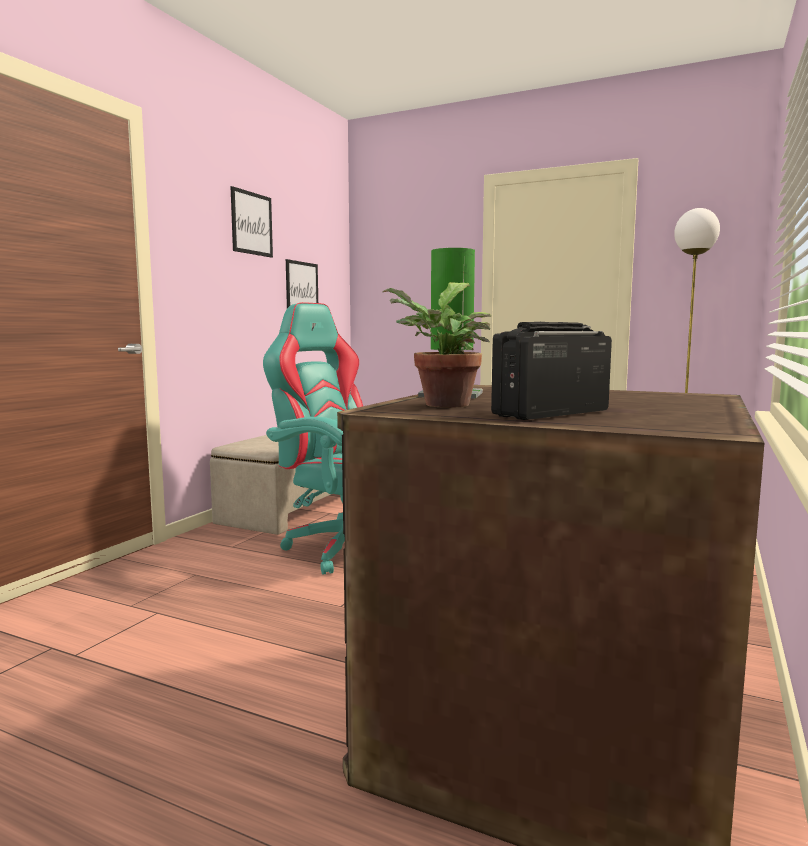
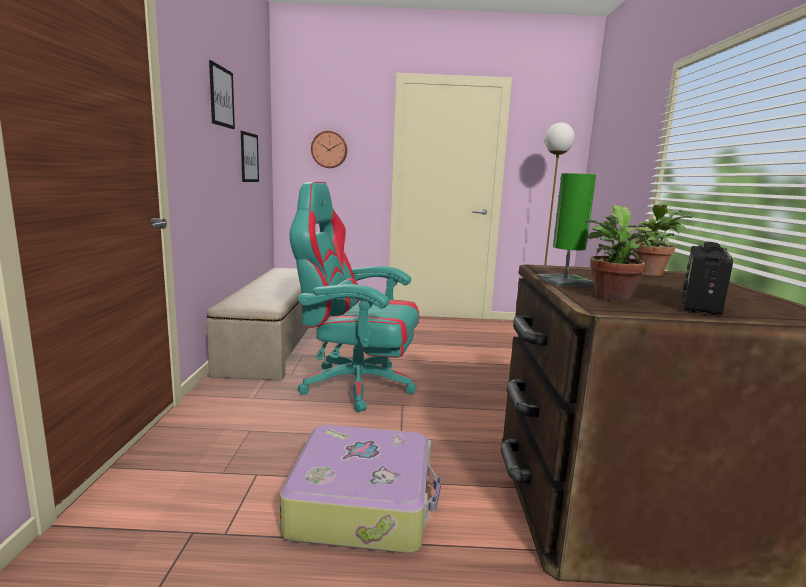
camera: 25 degrees left, 5 degrees up
(226, 657) = (363, 502): none -> suitcase
(409, 276) = (329, 149): none -> wall clock
(631, 392) = (649, 273): none -> potted plant

